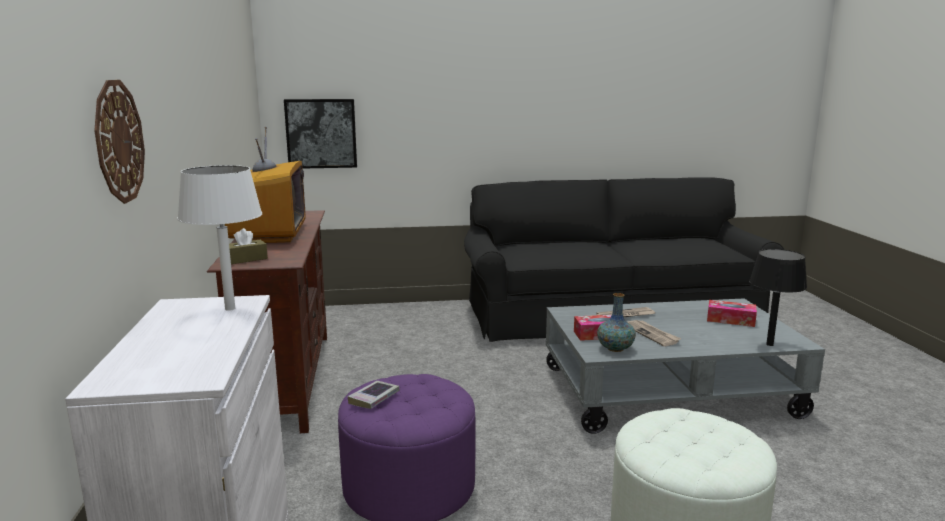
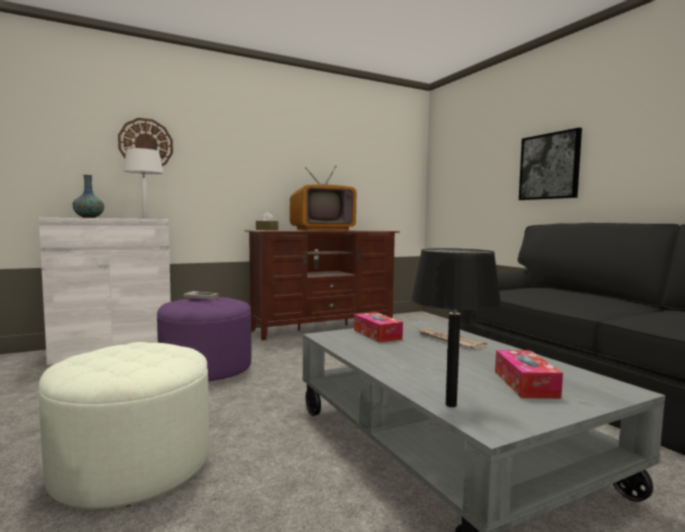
camera: 70 degrees right, 10 degrees down
(321, 133) = (452, 186): picture -> picture (549, 166)
(615, 348) = (345, 340): vase -> vase (88, 217)
(652, 334) = (404, 350): newspaper -> none

